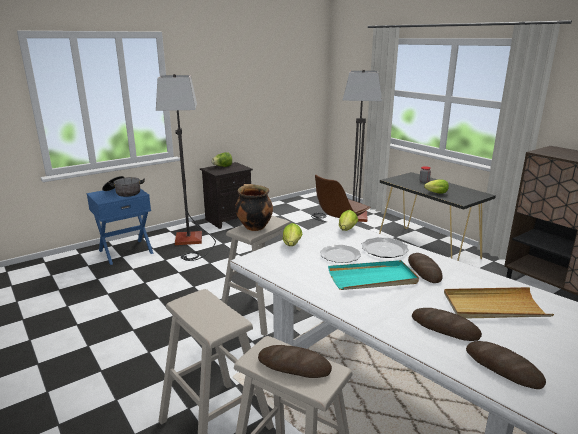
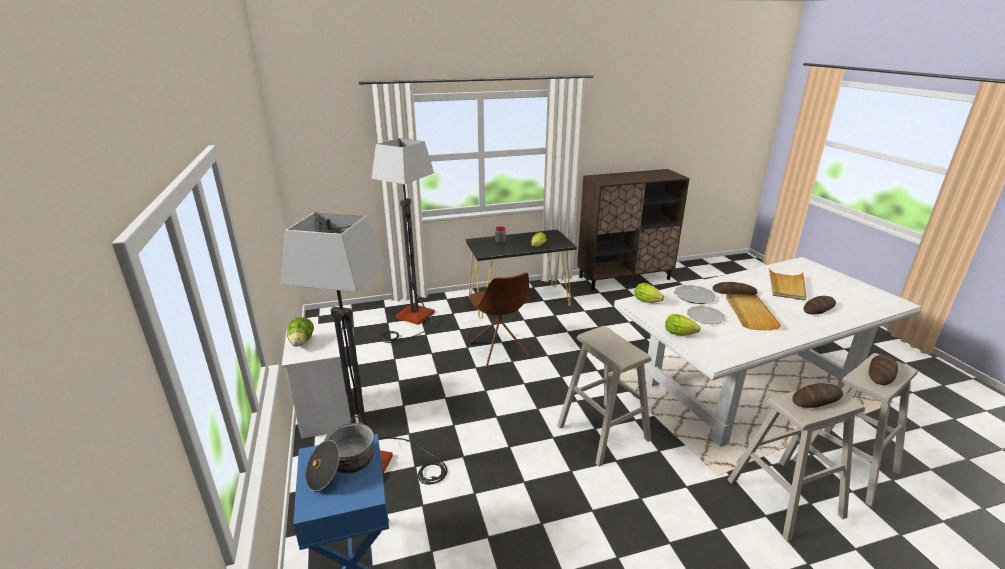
camera: 70 degrees left, 5 degrees up
(229, 219) = (326, 413): black nightstand -> white nightstand
(254, 227) = (616, 348): cooking pot -> none
(373, 278) = (749, 313): turquoise tray -> beige tray
(503, 368) = (858, 305): bread -> bread (816, 399)

